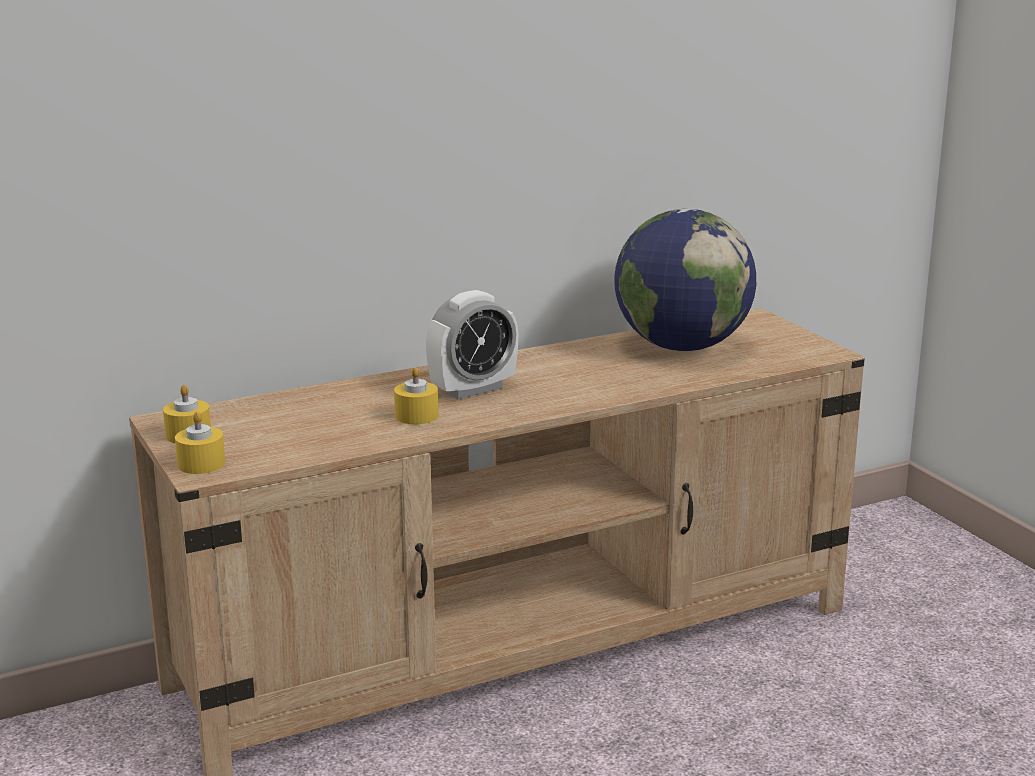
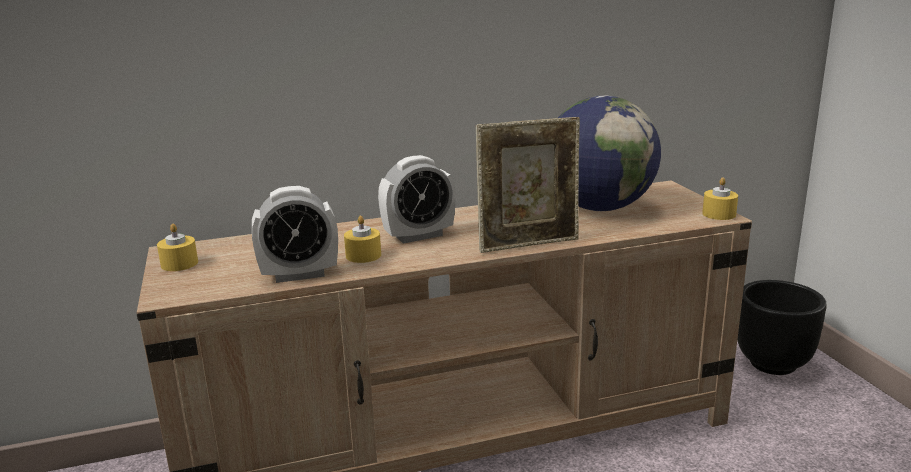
camera: 10 degrees right, 0 degrees up
(201, 464) = (171, 288): yellow candle -> yellow candle (719, 214)
(351, 441) = (299, 274): none -> alarm clock
(611, 394) = (529, 244): none -> picture frame
(892, 539) = (774, 364): none -> black planter

